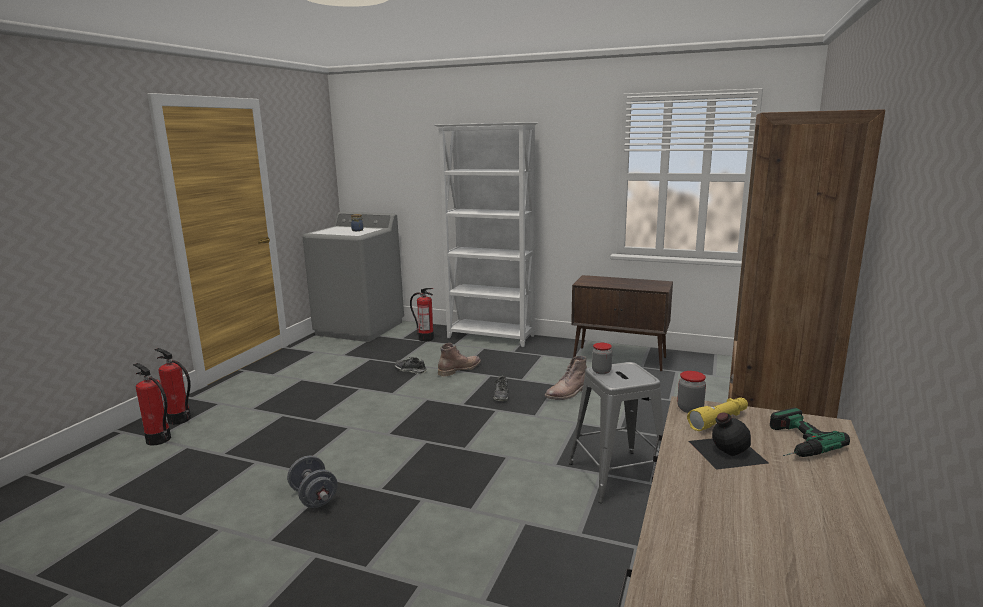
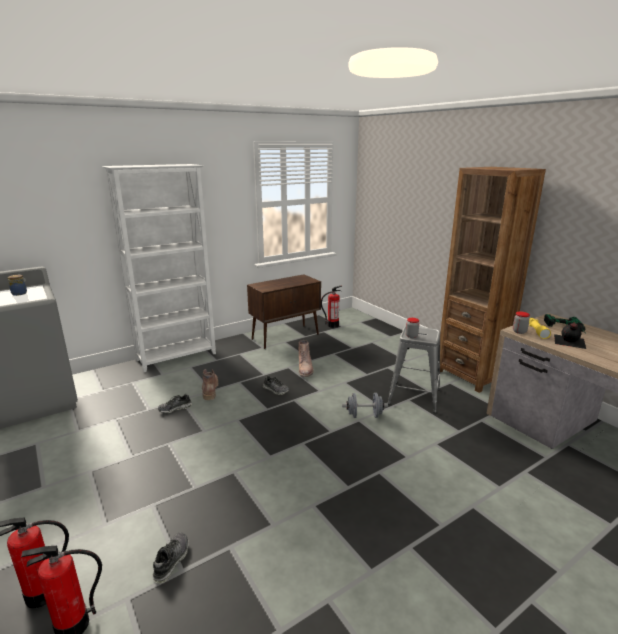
camera: 55 degrees left, 5 degrees up
(229, 446) = (171, 560): none -> shoe
(314, 497) = (328, 525): grey dumbbell -> grey dumbbell (364, 415)
(426, 339) = (127, 381): fire extinguisher -> fire extinguisher (333, 325)

